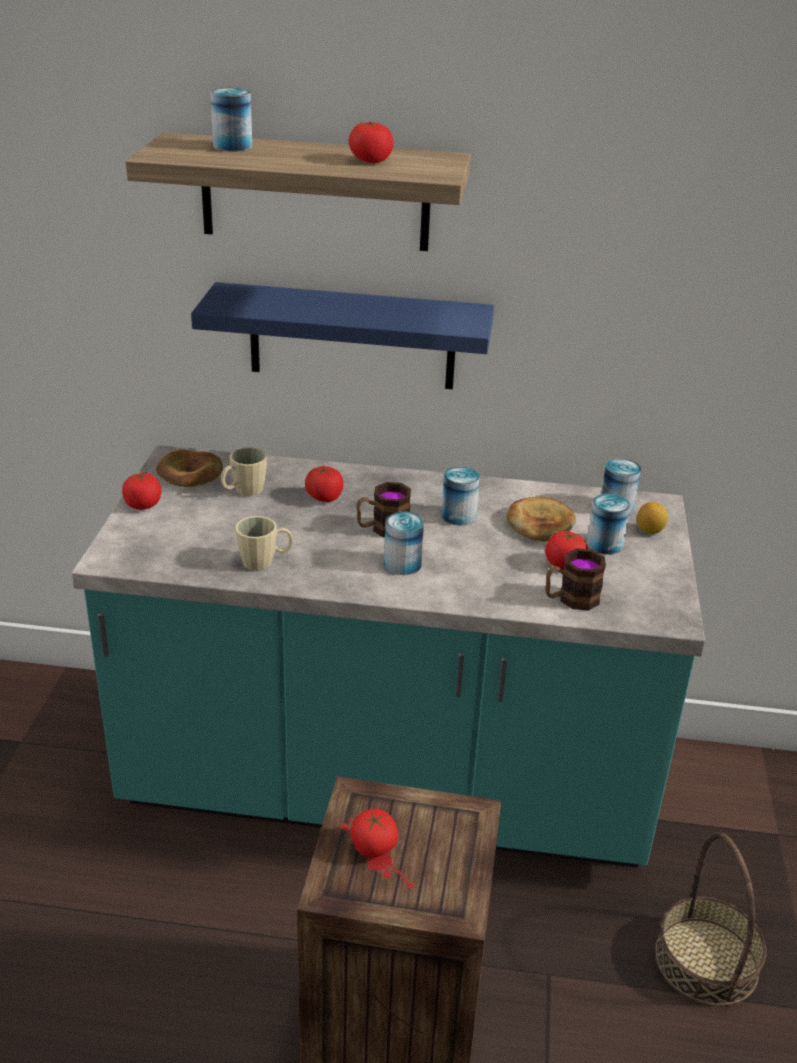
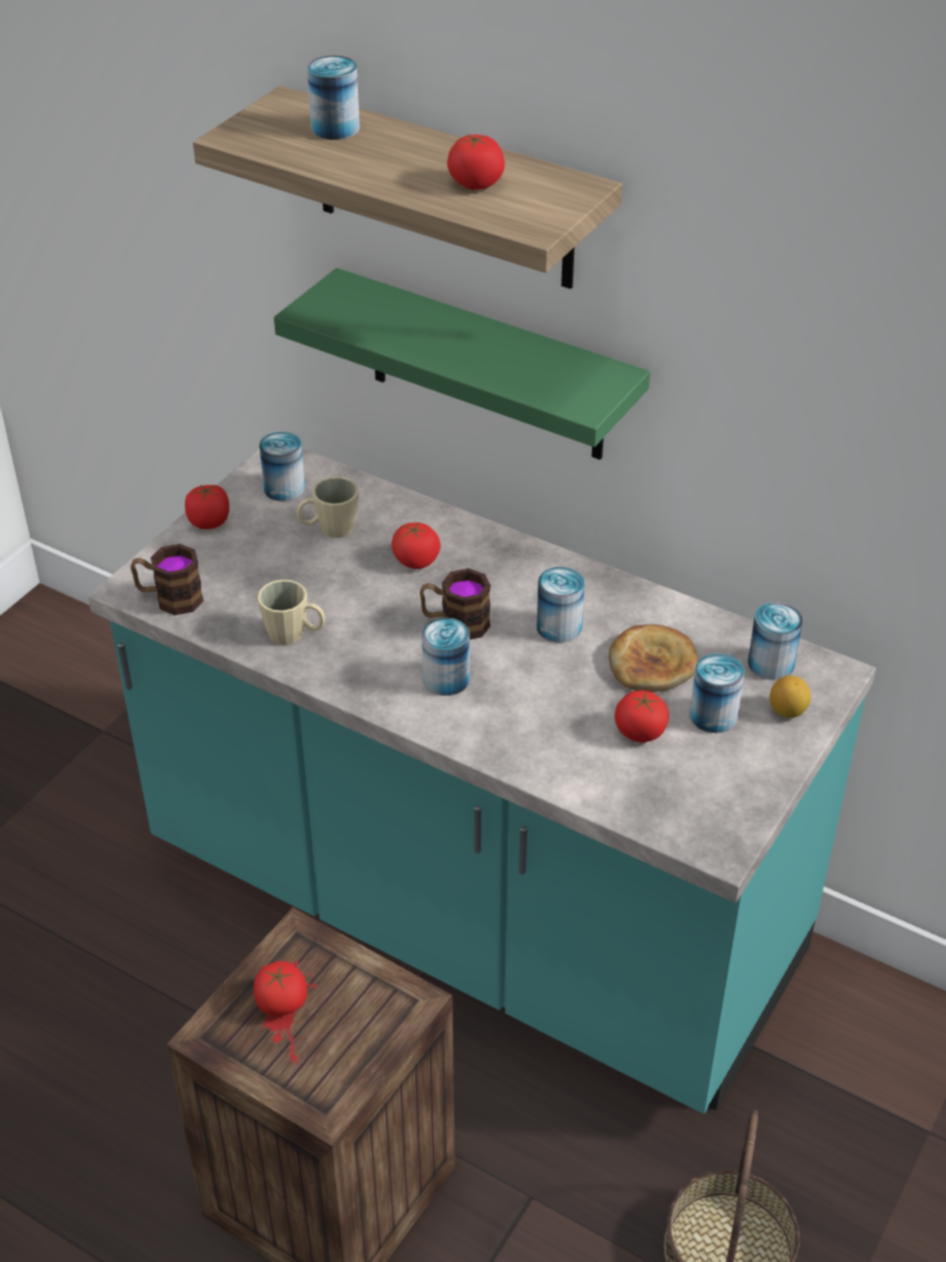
camera: 25 degrees right, 10 degrees up
(189, 473) = (284, 488): bread -> can
(352, 336) = (486, 367): blue shelf -> green shelf
(571, 599) = (612, 783): mug -> mug (169, 598)

